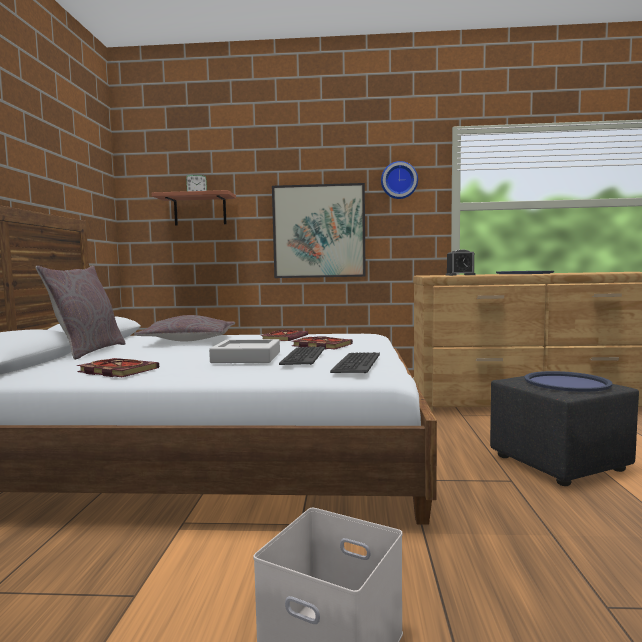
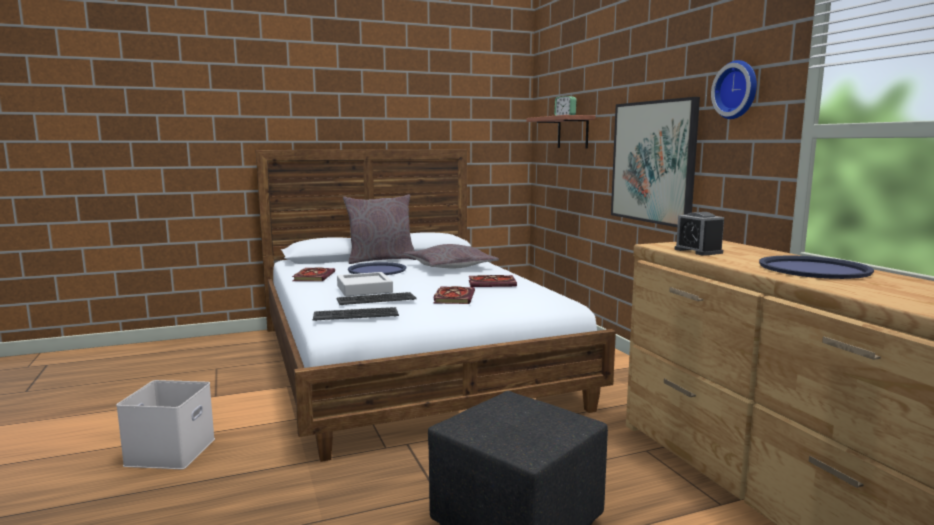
camera: 65 degrees right, 5 degrees up
(566, 383) = (515, 424): blue tray -> blue tray (377, 270)

